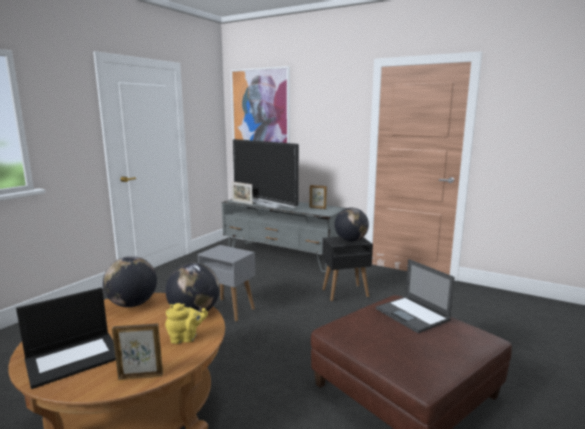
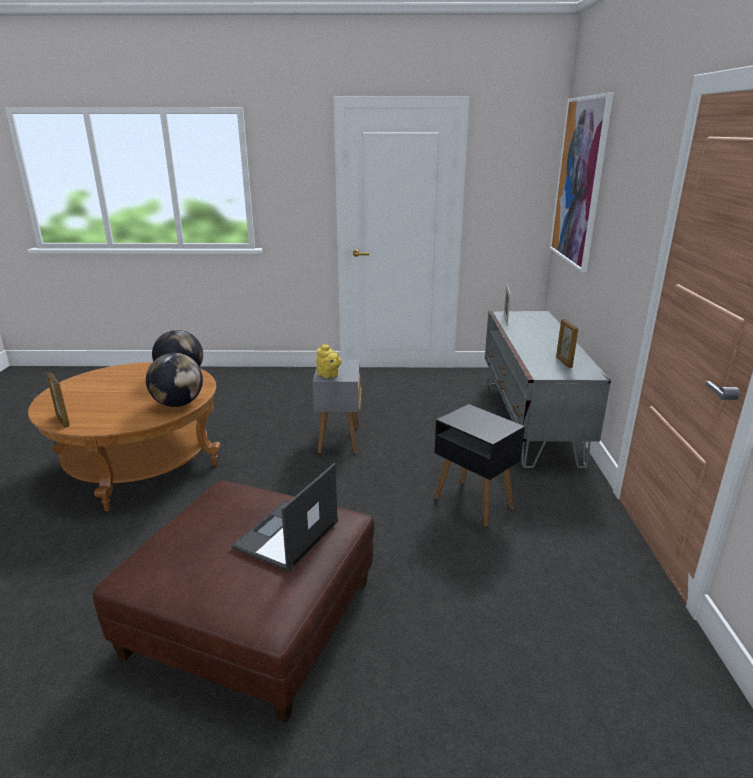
camera: 60 degrees right, 10 degrees up
(74, 358) = (84, 391): laptop -> none
(186, 338) = (128, 416): yellow teapot -> yellow teapot (329, 376)
(266, 203) = (525, 330): television -> none
(350, 240) = (483, 425): globe -> none

